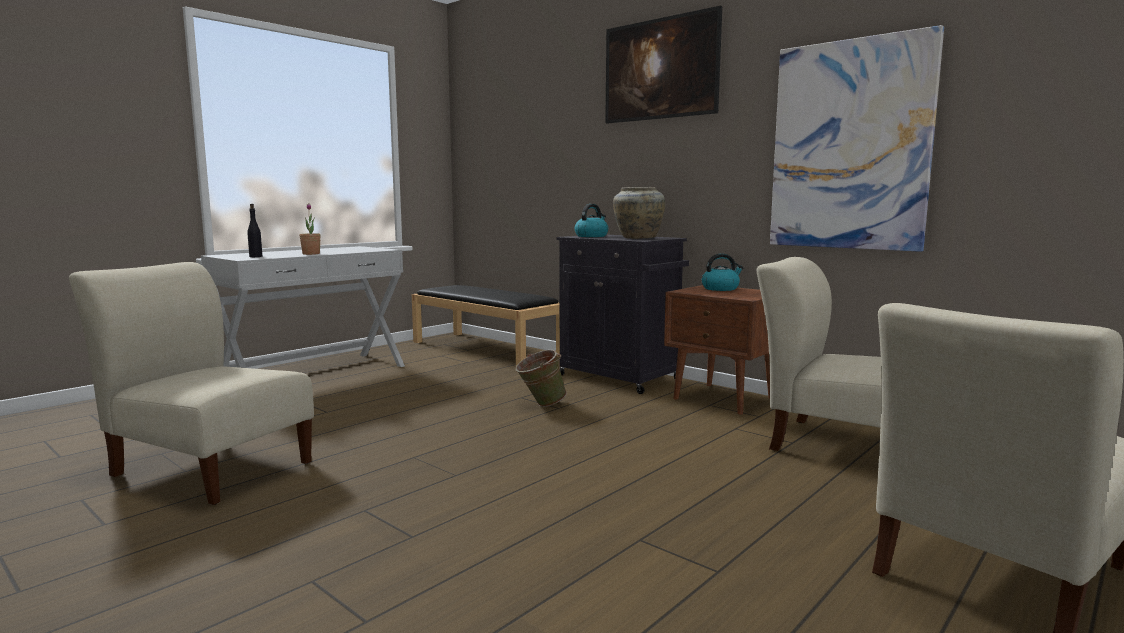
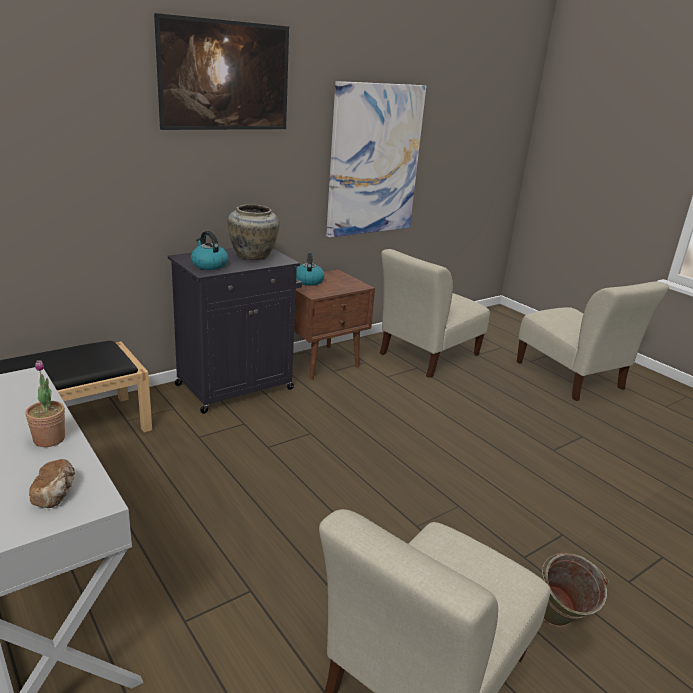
camera: 80 degrees left, 15 degrees up
(256, 256) = (56, 494): black bottle -> bread
(540, 405) = (298, 440): green bucket -> green bucket (558, 624)

